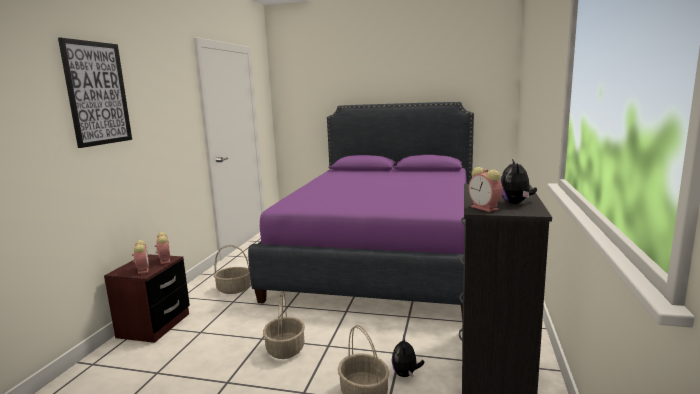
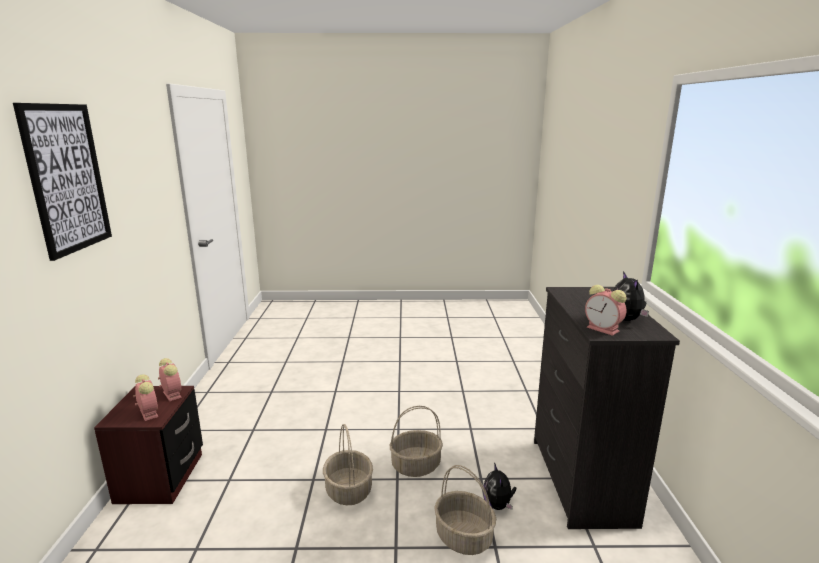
camera: 15 degrees left, 5 degrees up
(234, 289) = (247, 411): basket -> basket (416, 465)
(383, 256) = (409, 349): purple bed -> none

